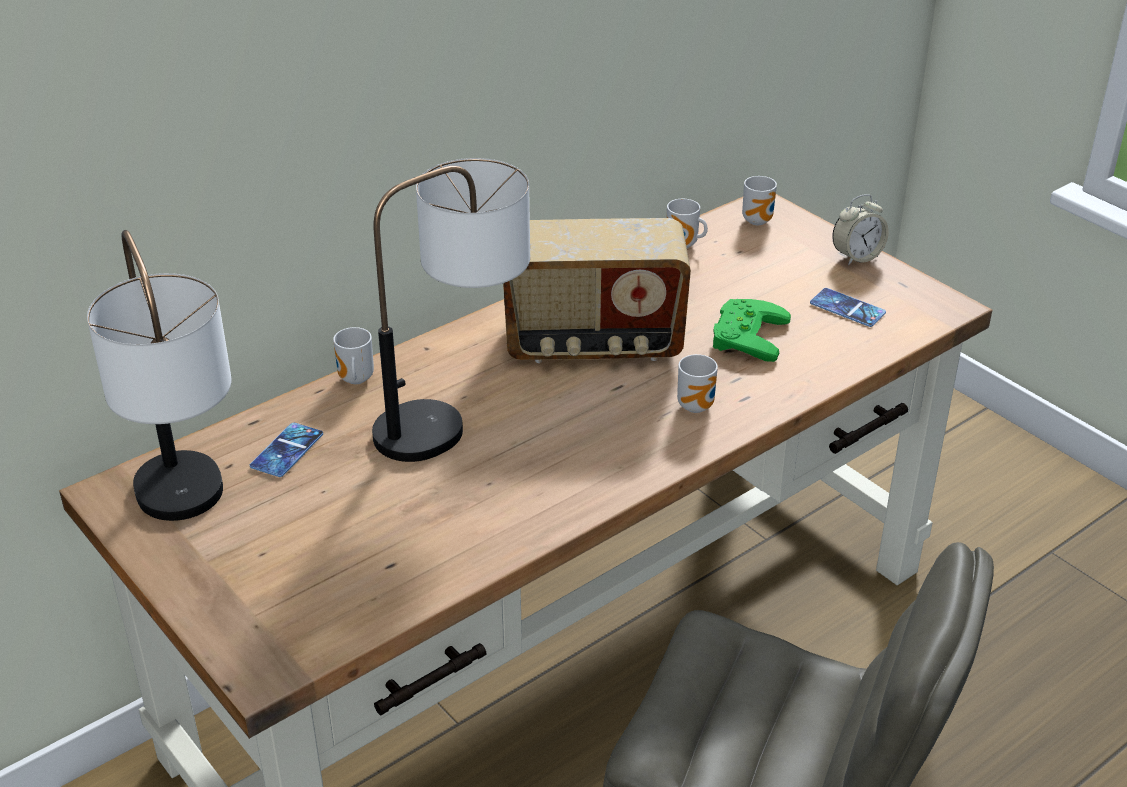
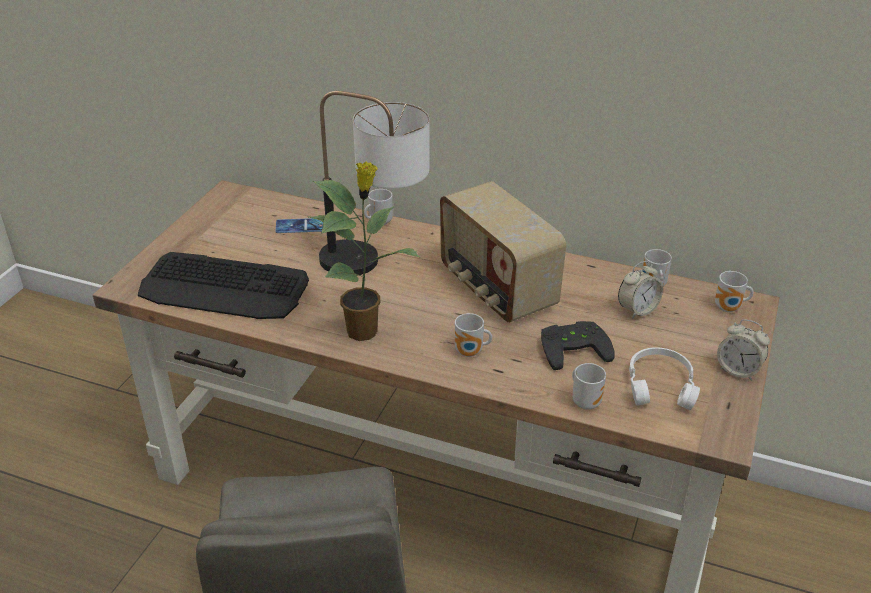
camera: 60 degrees right, 0 degrees up
(190, 518) = (225, 221): table lamp -> none
(372, 567) = (224, 288): none -> keyboard
(587, 470) = (364, 331): none -> potted plant
(715, 271) = (637, 310): none -> alarm clock
(744, 334) = (573, 347): green game controller -> black game controller
(839, 362) = (586, 402): none -> mug
(847, 308) = (661, 385): phone -> white headphones

